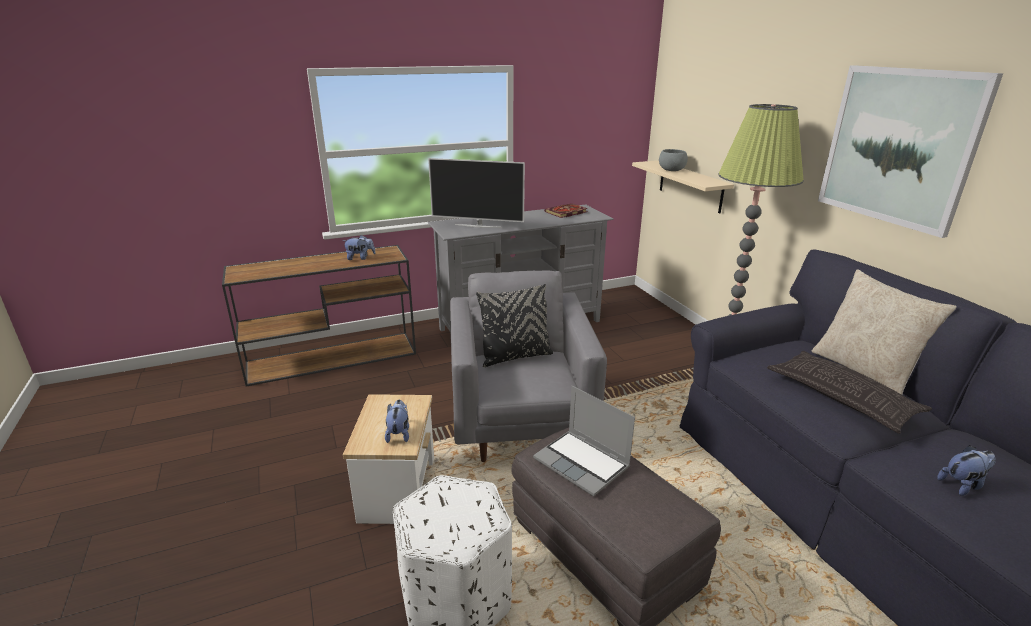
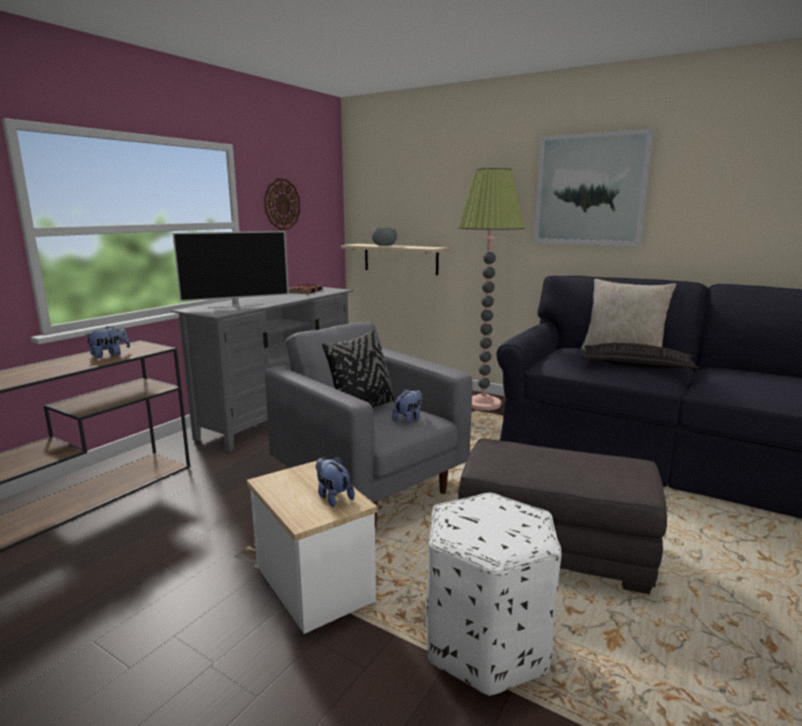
camera: 35 degrees left, 10 degrees down
(567, 120) = (282, 204): none -> wall clock
(583, 463) = (526, 460): laptop -> none
(962, 484) = (754, 385): plush toy -> plush toy (408, 419)

